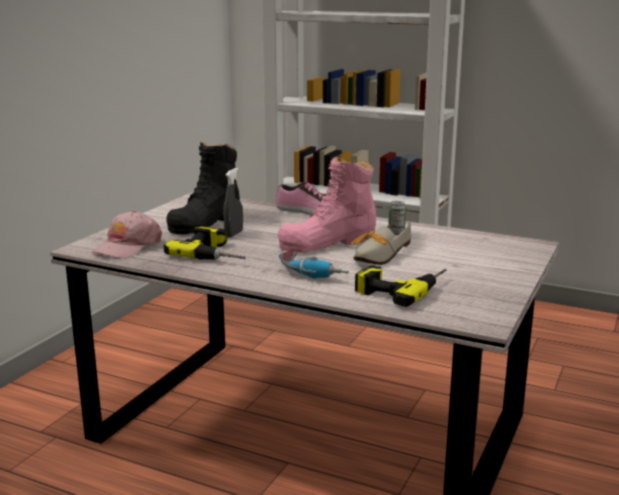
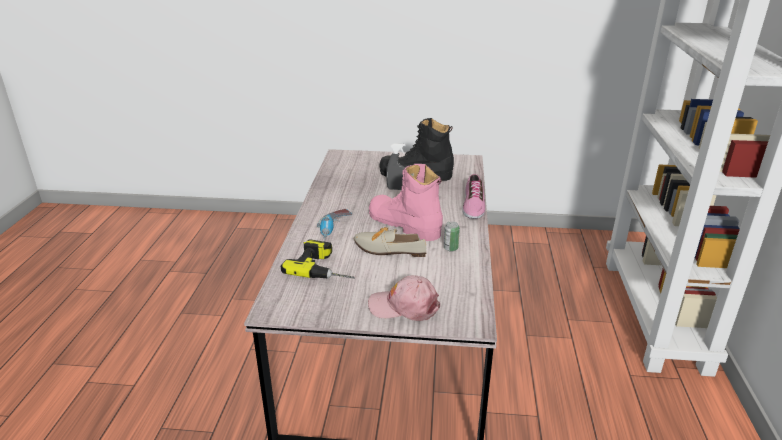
camera: 70 degrees right, 10 degrees up
(127, 246) = (350, 165): pink cap -> pink cap (404, 306)
(216, 253) = (355, 191): power drill -> none

